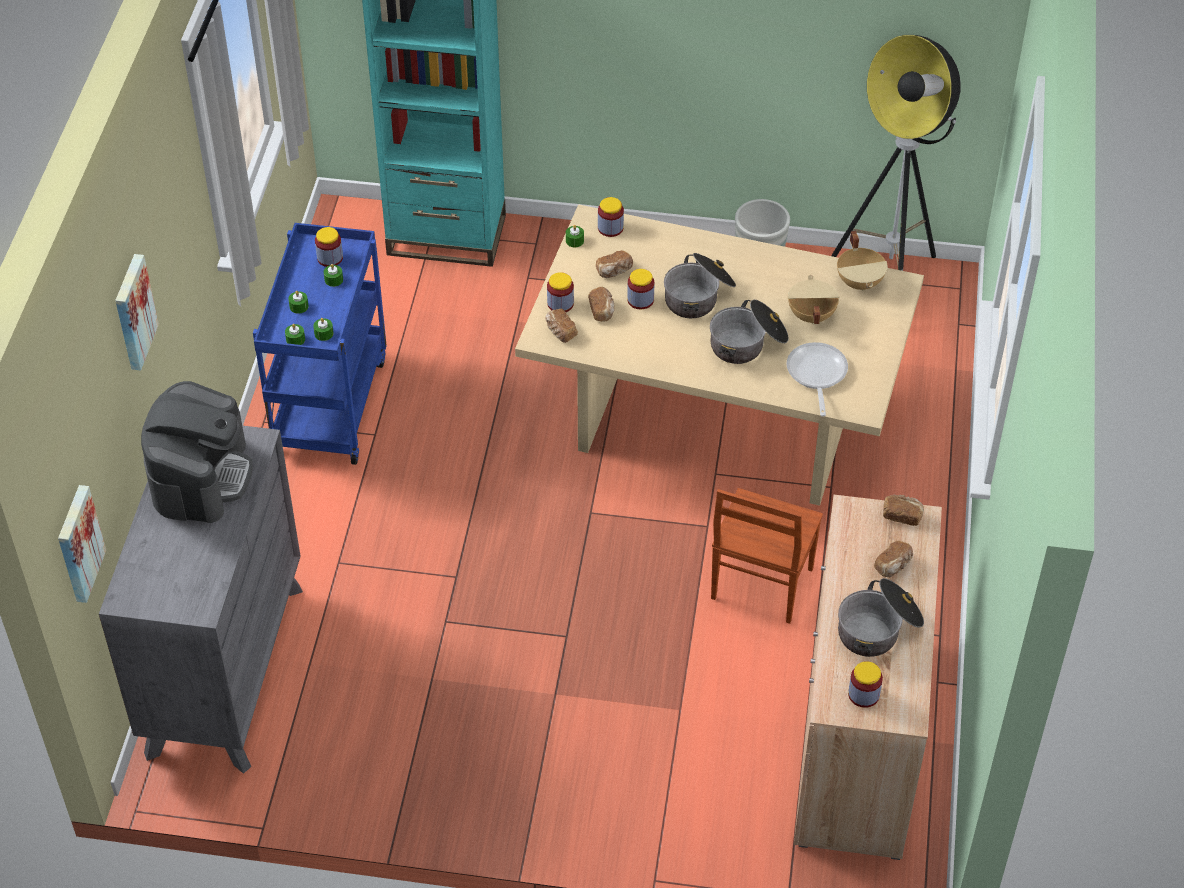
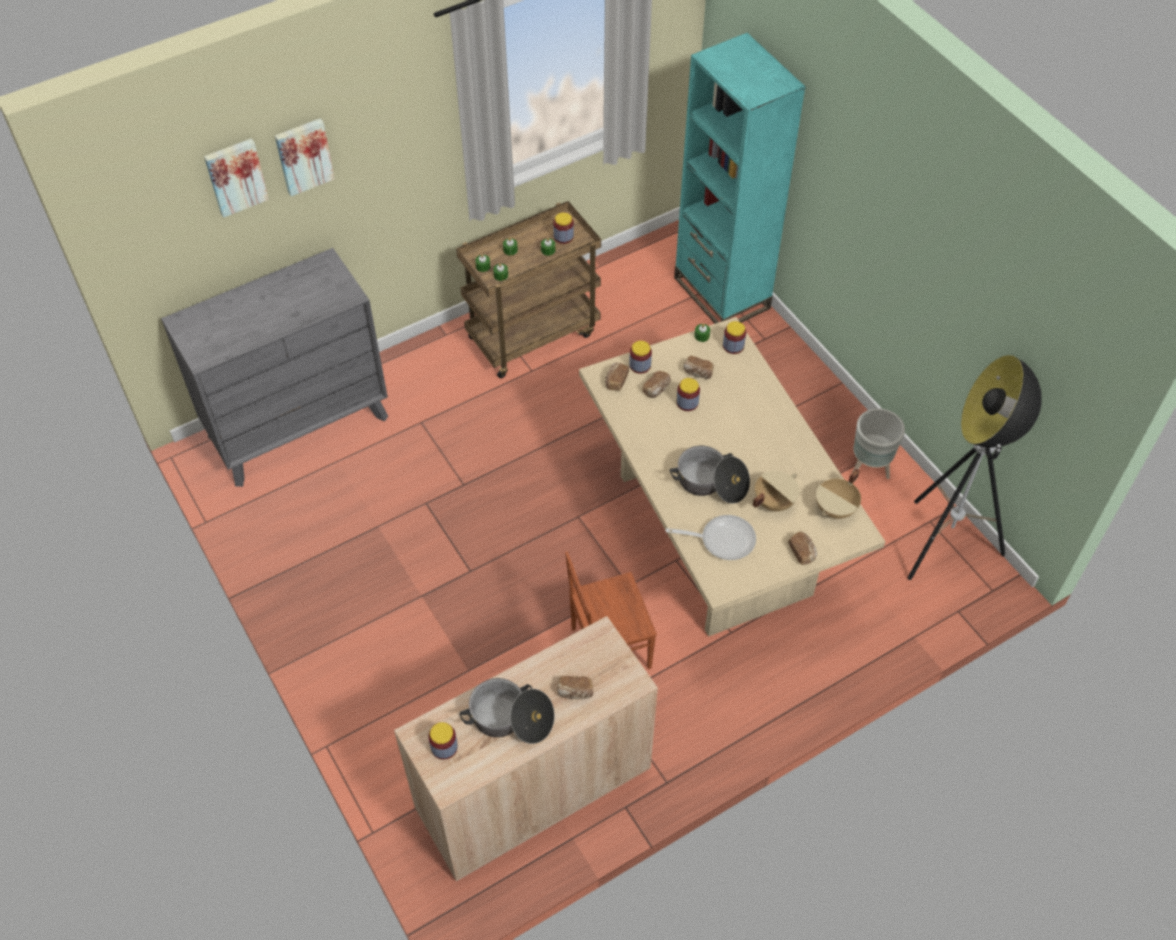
camera: 50 degrees right, 5 degrees up
(77, 543) = (155, 264): picture -> picture (235, 176)
(200, 476) = (300, 290): coffee machine -> none
(329, 403) = (533, 334): blue cart -> brown cart
(699, 296) = (724, 430): cooking pot -> none
(816, 375) = (722, 540): frying pan -> frying pan turned 45 degrees clockwise
(902, 515) = (626, 668): bread -> bread (802, 552)

